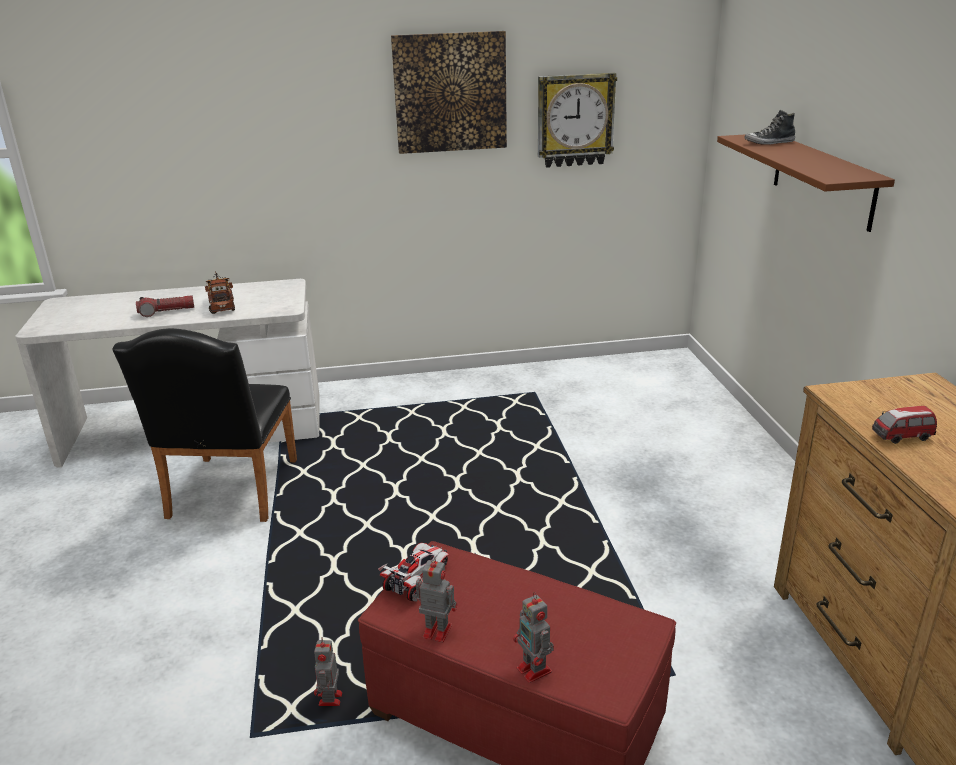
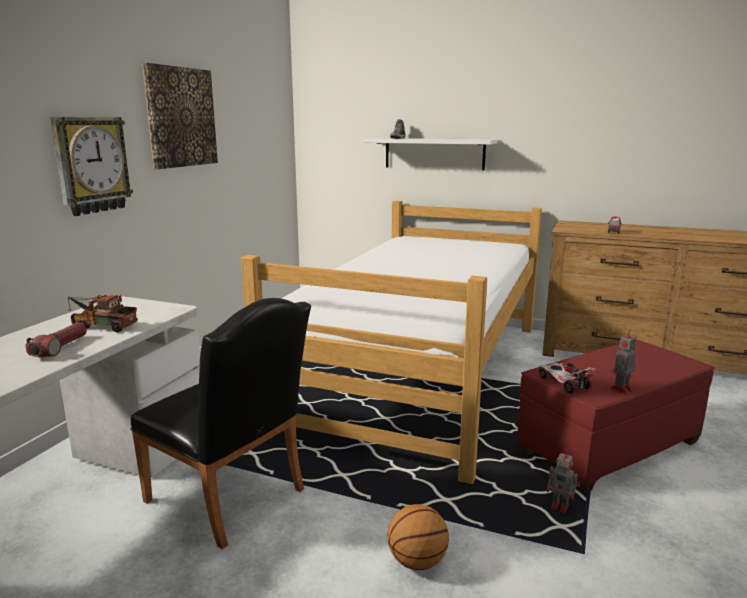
camera: 60 degrees left, 10 degrees down
(189, 624) = (417, 562): none -> basketball
(535, 671) = (667, 374): toy robot -> none
(575, 120) = (244, 143): wall clock -> wall clock (91, 165)
(578, 501) = (421, 373): none -> bed
(822, 180) = (434, 153): brown shelf -> white shelf

